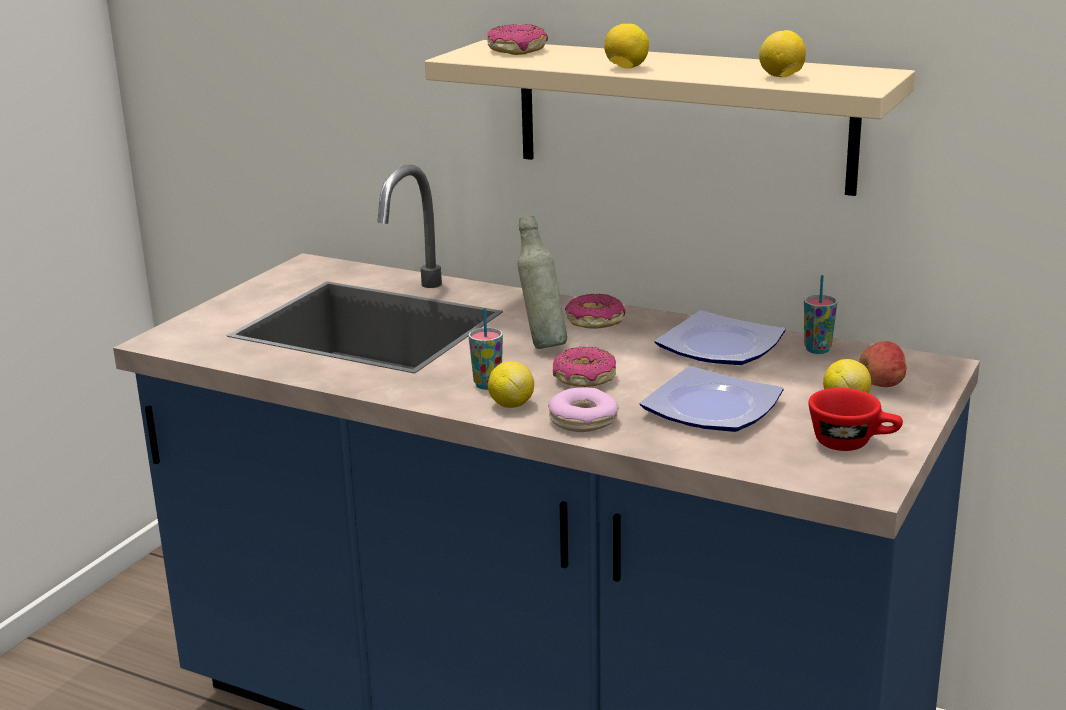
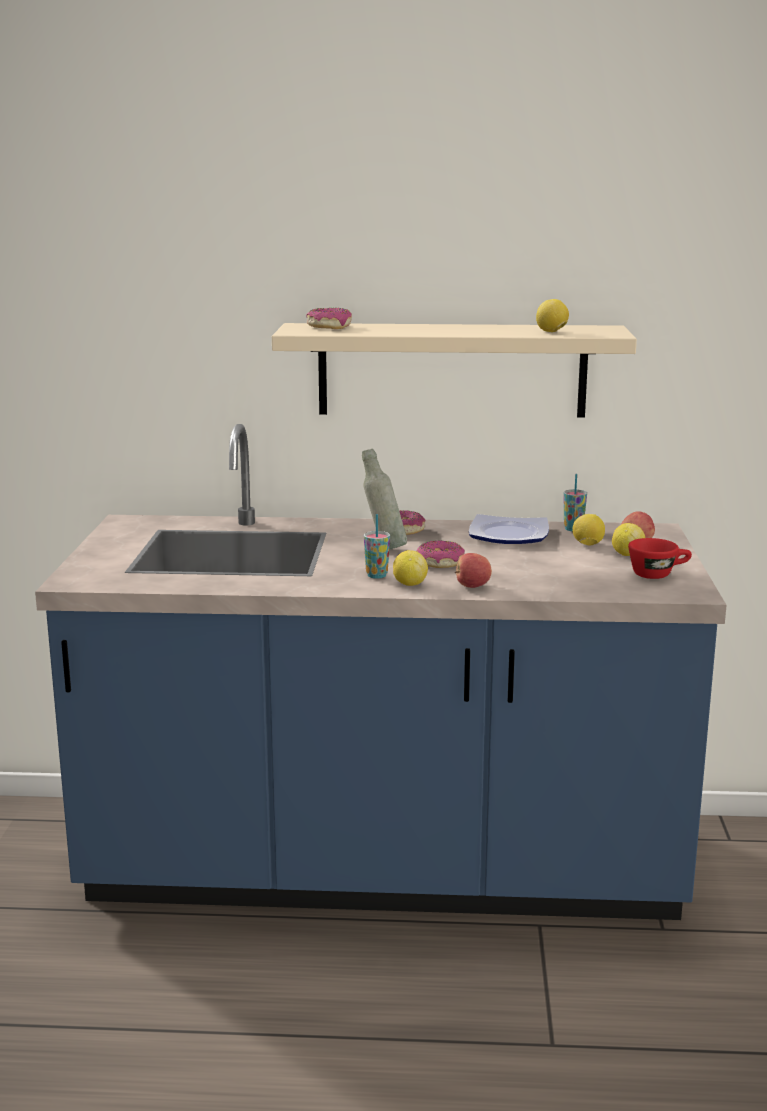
camera: 25 degrees left, 5 degrees down
(583, 421) = (472, 586): donut -> apple
(626, 68) = (435, 332): lemon -> lemon (587, 544)
(712, 410) = (549, 569): plate -> none

